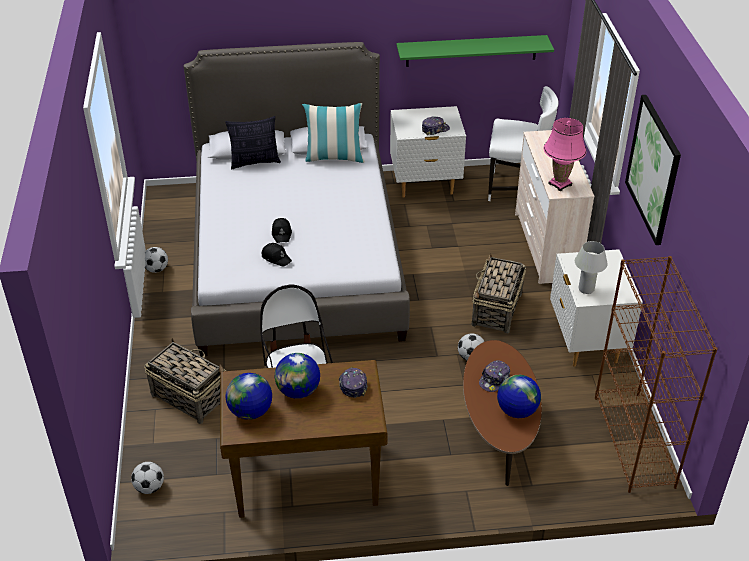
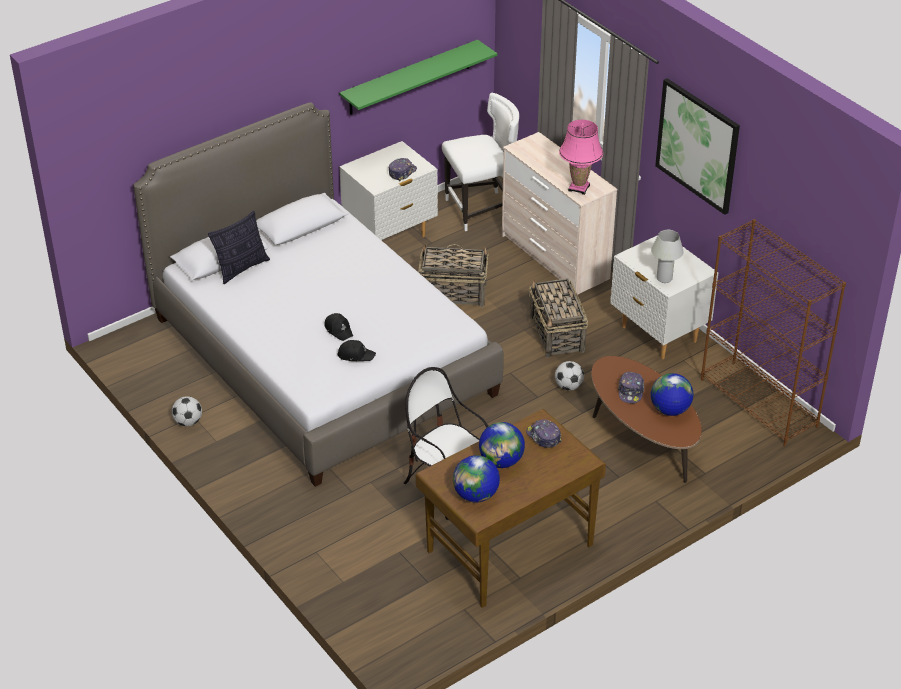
camera: 30 degrees left, 0 degrees up
(149, 487) = (376, 620): football -> none
(188, 396) = (338, 527): basket -> basket (452, 293)
(334, 157) = (319, 235): pillow -> none

